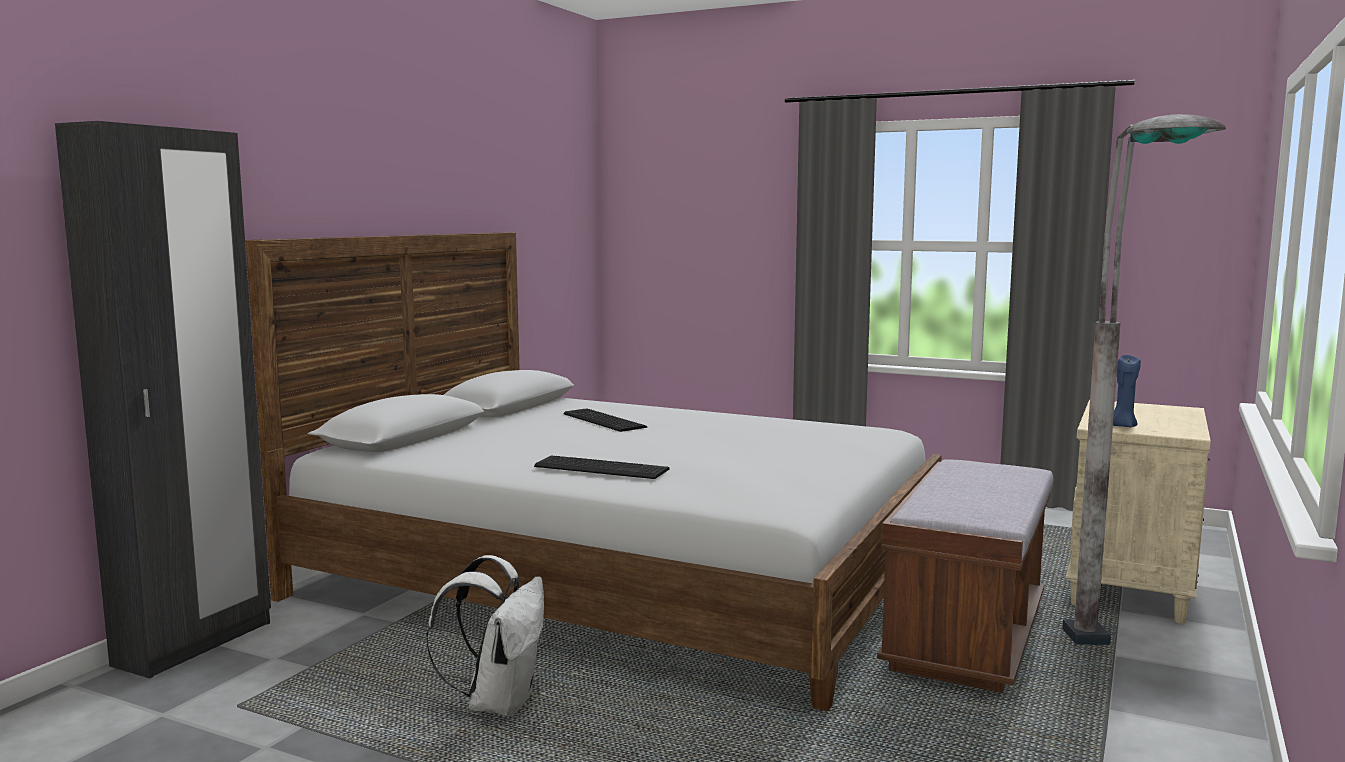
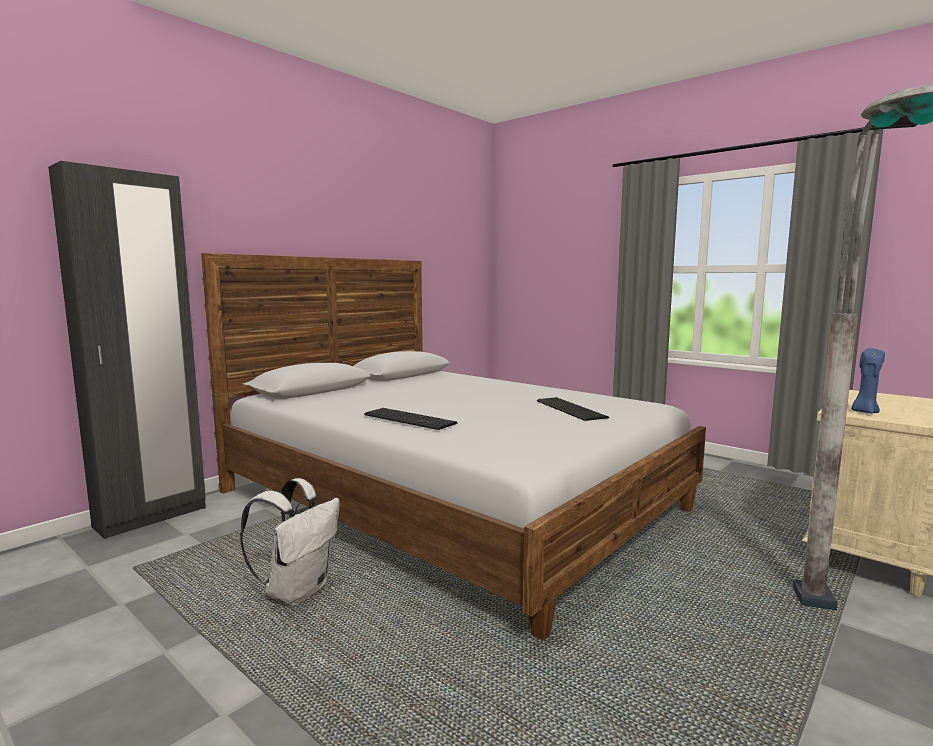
camera: 15 degrees right, 0 degrees up
(603, 421) = (451, 387): keyboard -> keyboard (569, 409)
(966, 637) = (698, 584): brown bench -> none

